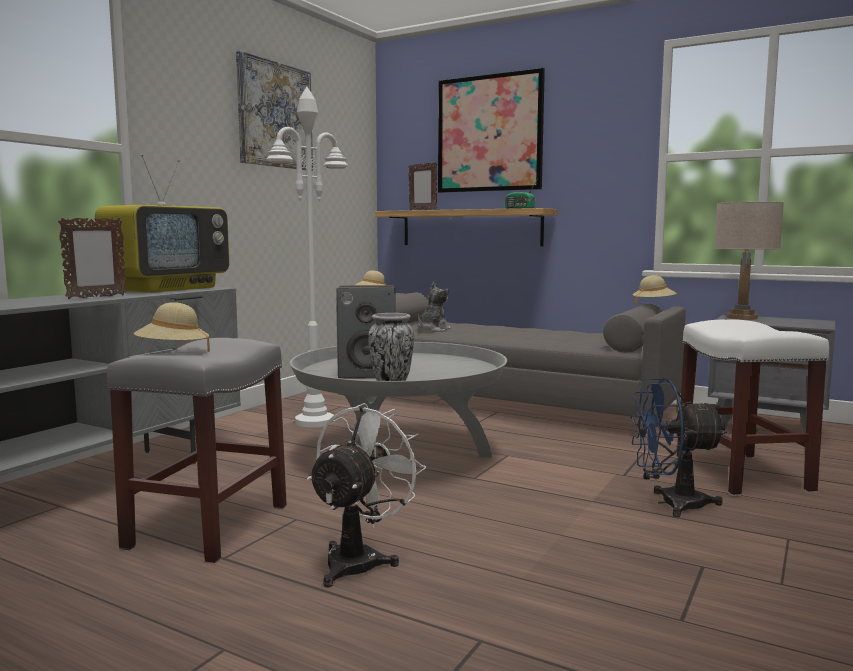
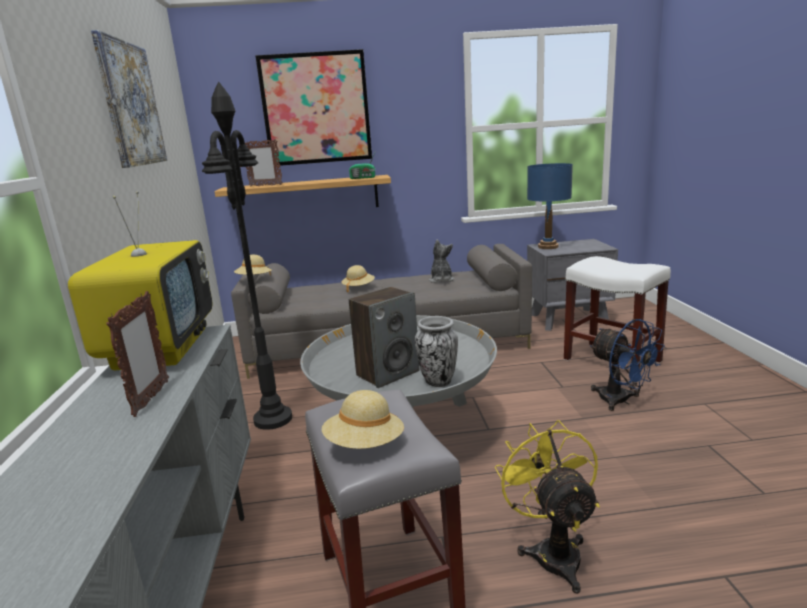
camera: 35 degrees left, 10 degrees up
(315, 422) = (273, 419): white floor lamp -> black floor lamp
(360, 559) = (552, 551): white fan -> yellow fan
(432, 330) = (325, 300): plush toy -> plush toy (441, 280)
(653, 304) = (486, 245): beige hat -> beige hat (358, 287)
(671, 504) = (621, 401): blue fan -> blue fan turned 90 degrees counterclockwise
(742, 318) = (548, 247): beige table lamp -> blue table lamp

